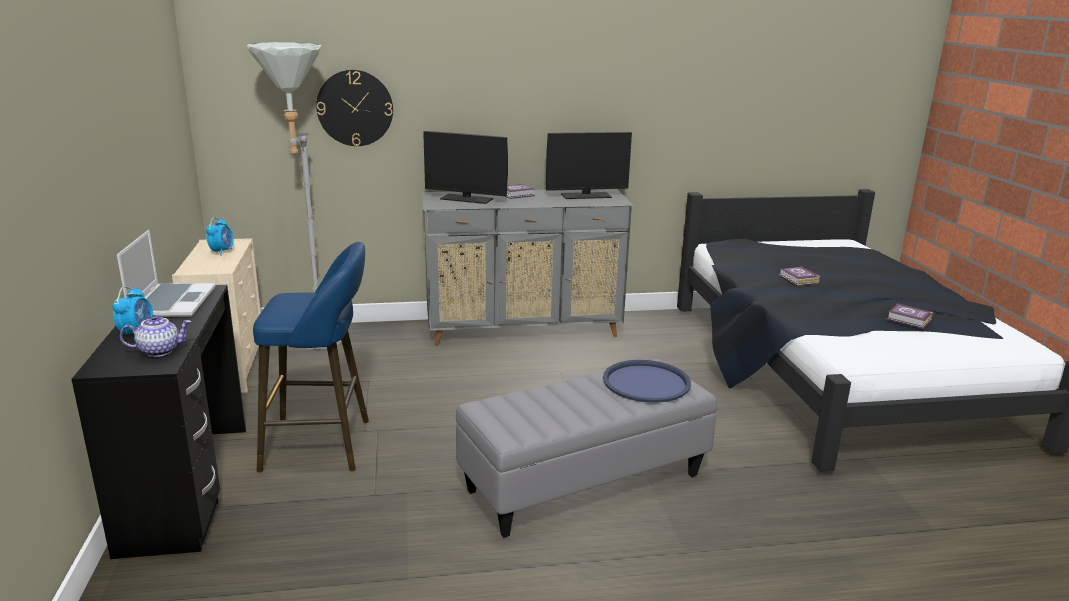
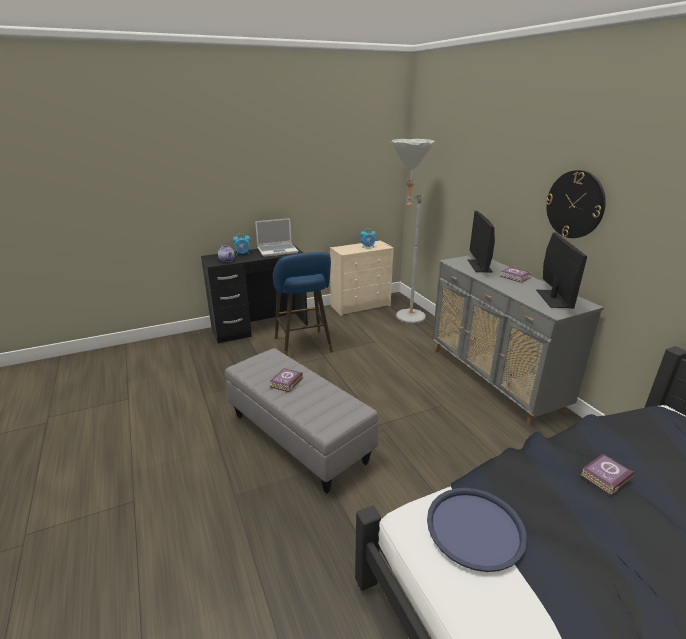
camera: 75 degrees right, 5 degrees up
(355, 108) = (460, 187): wall clock -> wall clock (575, 204)
(586, 195) = (552, 298): monitor -> monitor turned 150 degrees counterclockwise
(646, 382) = (327, 407): blue tray -> blue tray (475, 528)
(909, 320) = (564, 592): book -> book (285, 382)

